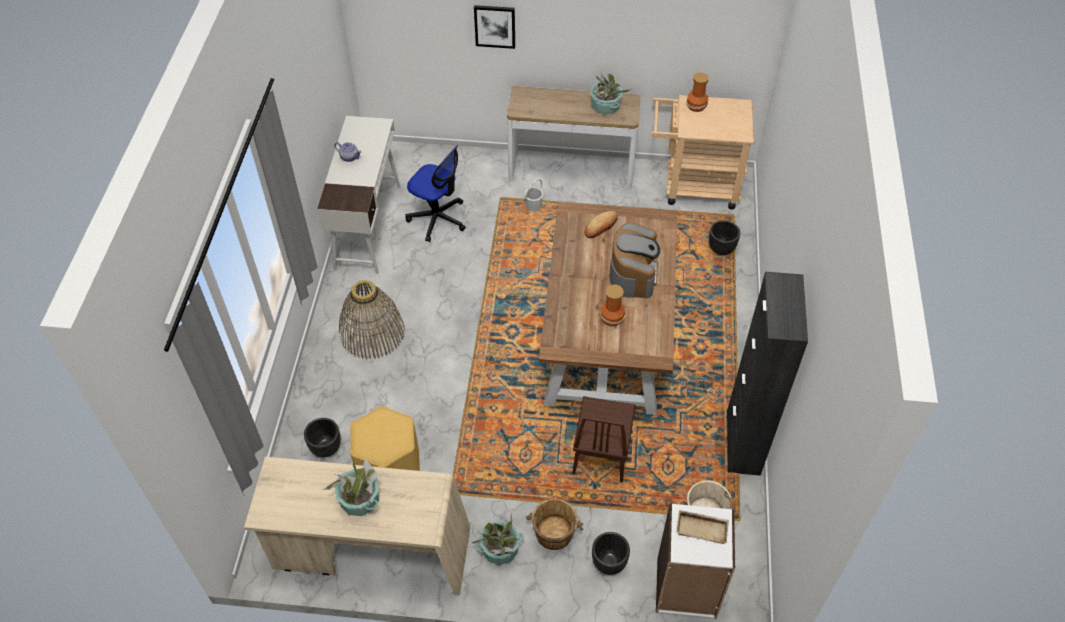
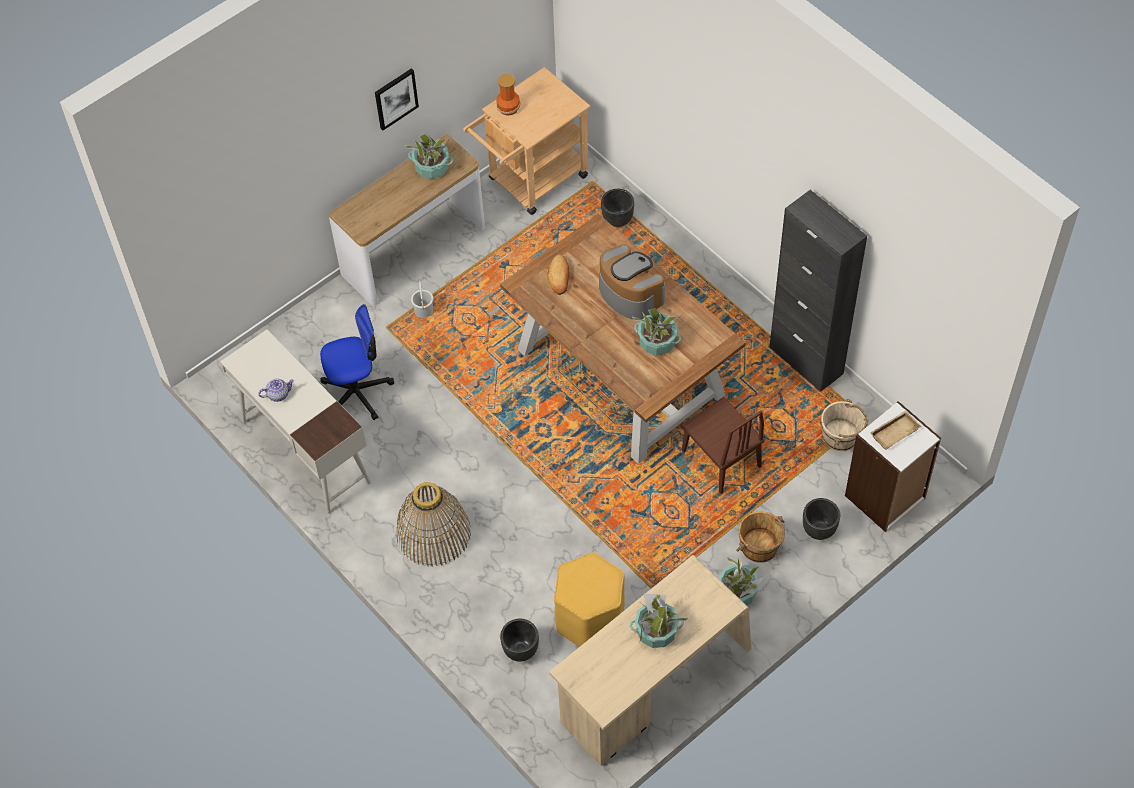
camera: 45 degrees left, 5 degrees up
(495, 26) = (301, 168): picture -> picture (395, 98)
(611, 318) = (657, 342): vase -> potted plant

